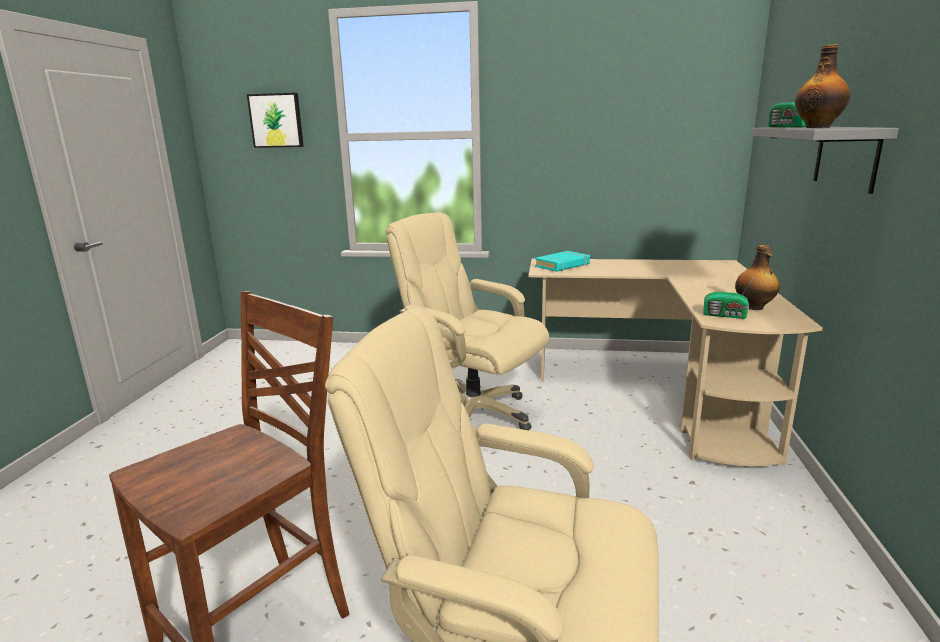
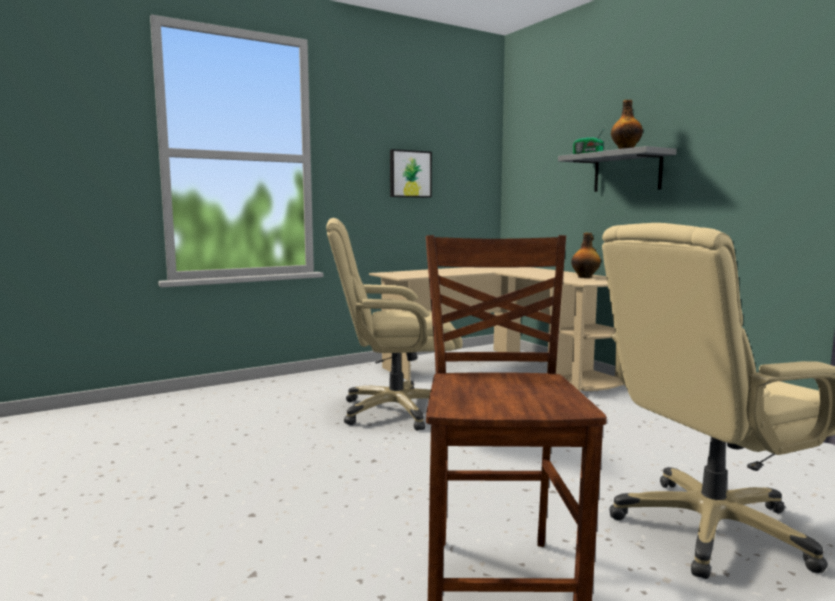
camera: 40 degrees left, 10 degrees down
(276, 120) = (72, 126): picture -> picture (410, 174)
(562, 265) = (408, 273): turquoise book -> none
(725, 315) = (583, 281): radio -> none

